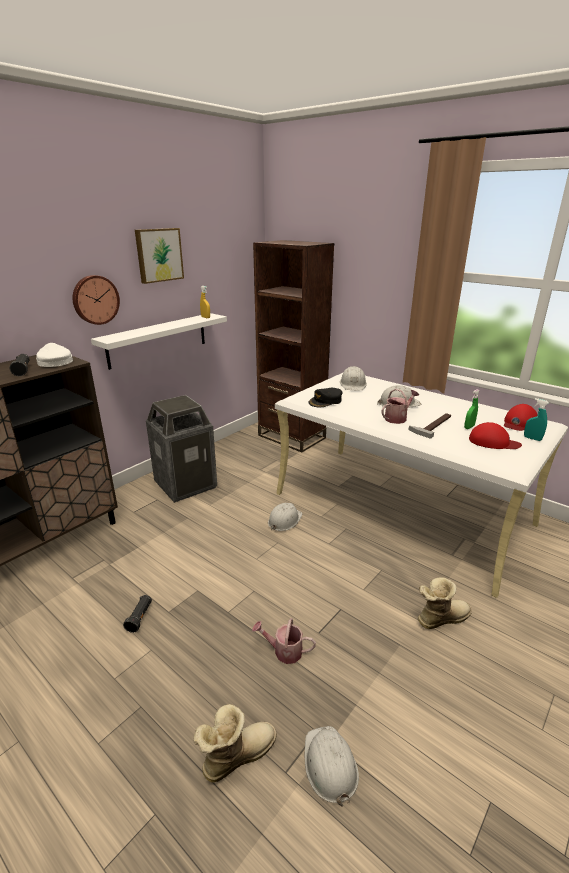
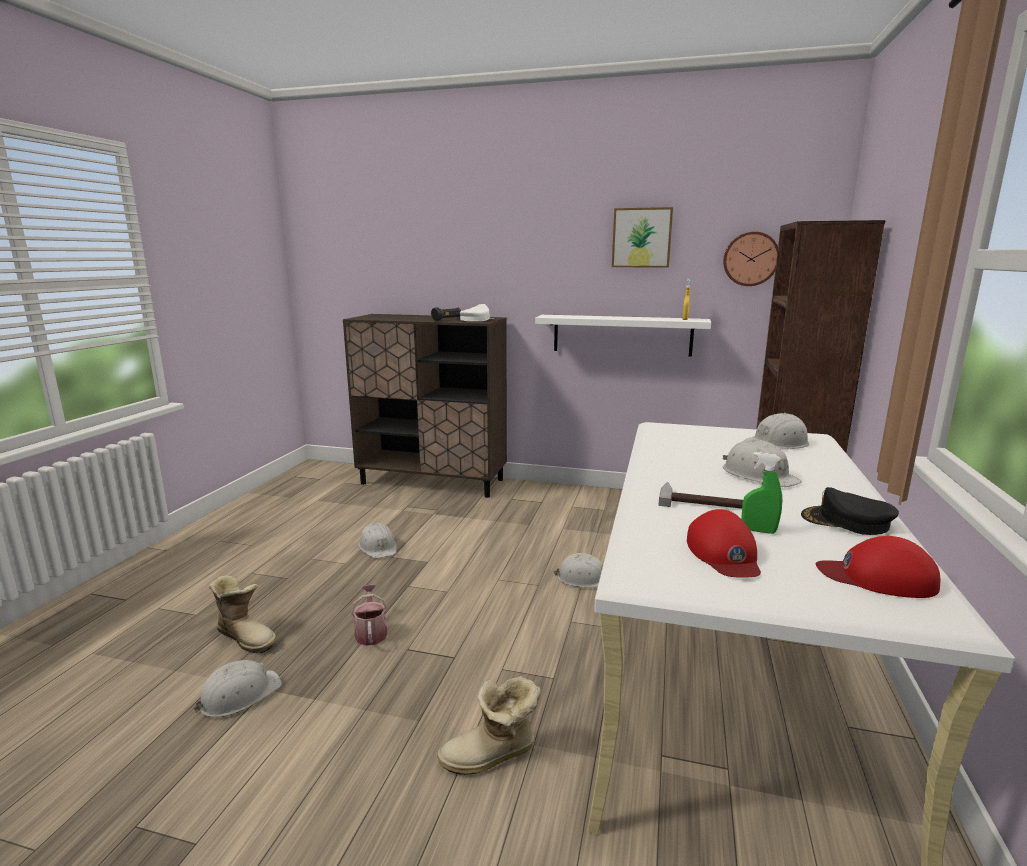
camera: 65 degrees right, 10 degrees down
(95, 299) = (554, 277): wall clock -> wall clock (750, 259)
(140, 617) = (378, 547): black flashlight -> white hard hat
(186, 484) = (582, 506): trash can -> none
(325, 401) = (681, 438): black cap -> black cap (846, 521)
(397, 418) = (699, 479): watering can -> none
(440, 617) = (492, 757): boot -> boot turned 120 degrees clockwise
(532, 438) = (810, 593): turquoise spray bottle -> none

